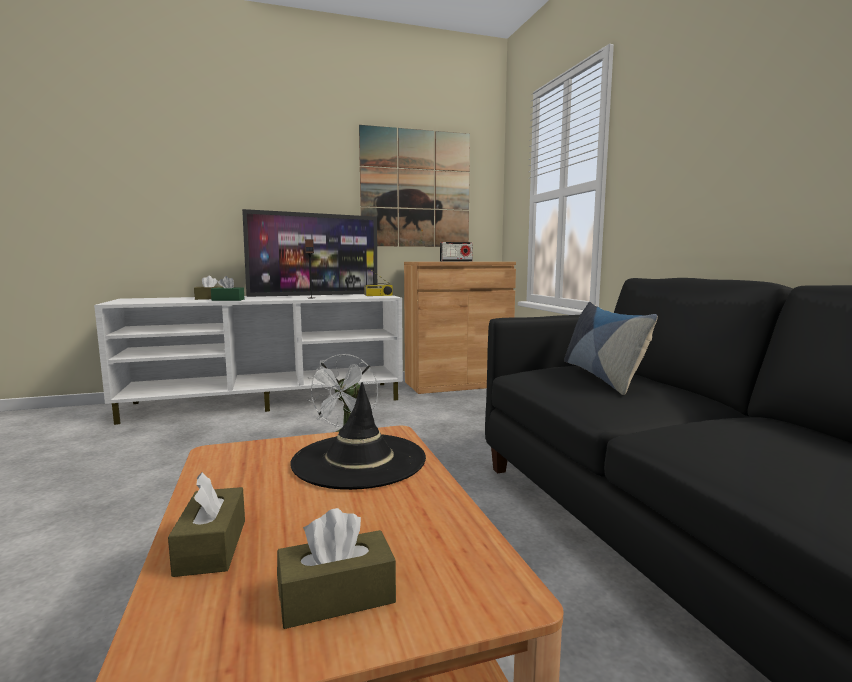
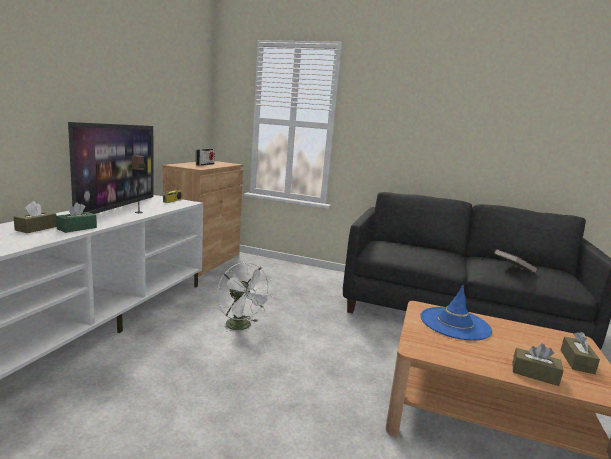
camera: 55 degrees left, 5 degrees up
(359, 460) = (454, 323): black hat -> blue hat
(416, 189) = (167, 99): picture -> none
(602, 376) = (408, 248): pillow -> none
(760, 444) = (513, 269): none -> brown book

